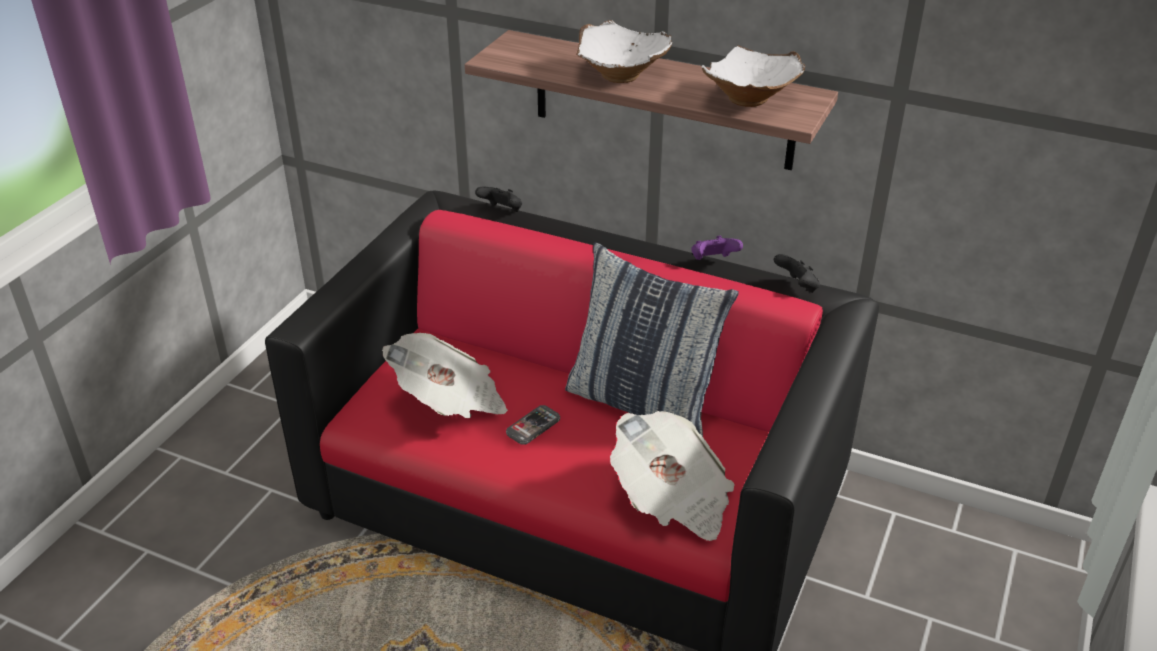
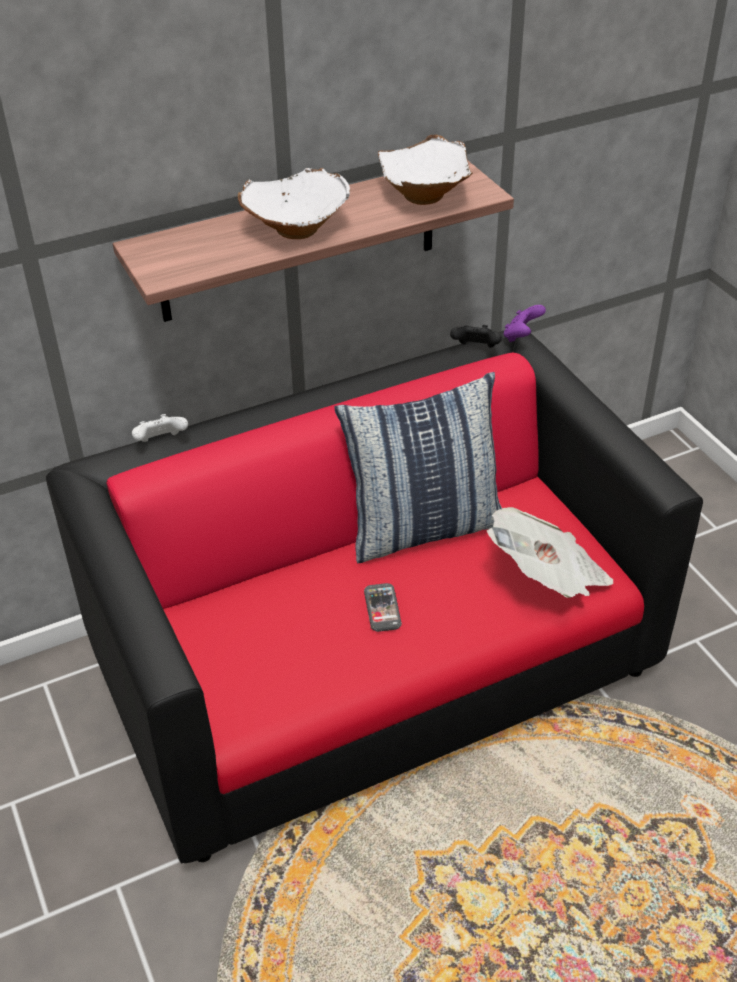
camera: 50 degrees left, 5 degrees up
(450, 401) = (290, 645): newspaper -> none
(502, 211) = (161, 442): black game controller -> white game controller
(713, 261) = (396, 369): purple game controller -> purple game controller (521, 336)

